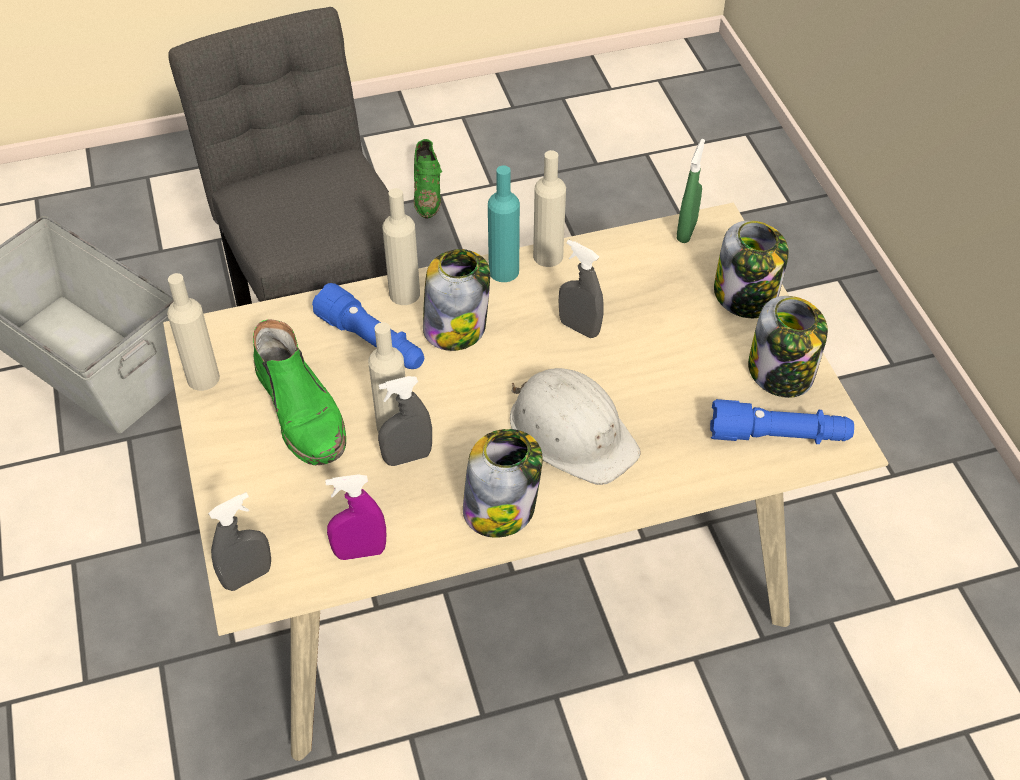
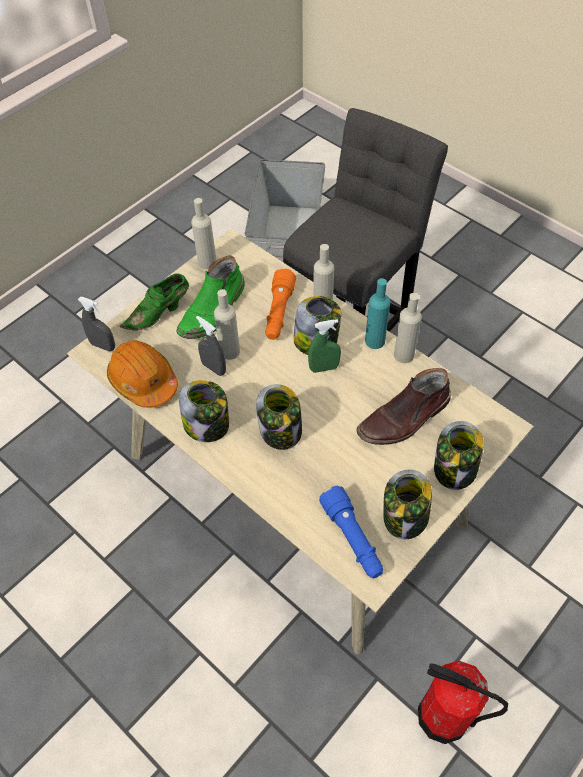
camera: 60 degrees right, 5 degrees up
(360, 552) = (143, 380): purple spray bottle -> orange hard hat
(372, 342) = (279, 312): blue flashlight -> orange flashlight
(427, 192) = (518, 305): green shoe -> green shoe (160, 313)
(572, 432) = (281, 431): white hard hat -> jar
(579, 328) = (360, 397): grey spray bottle -> none
(642, 303) = (404, 418): none -> brown boot
(686, 231) = (484, 412): green spray bottle -> green spray bottle (324, 368)
(912, 578) = (443, 717): none -> fire extinguisher

